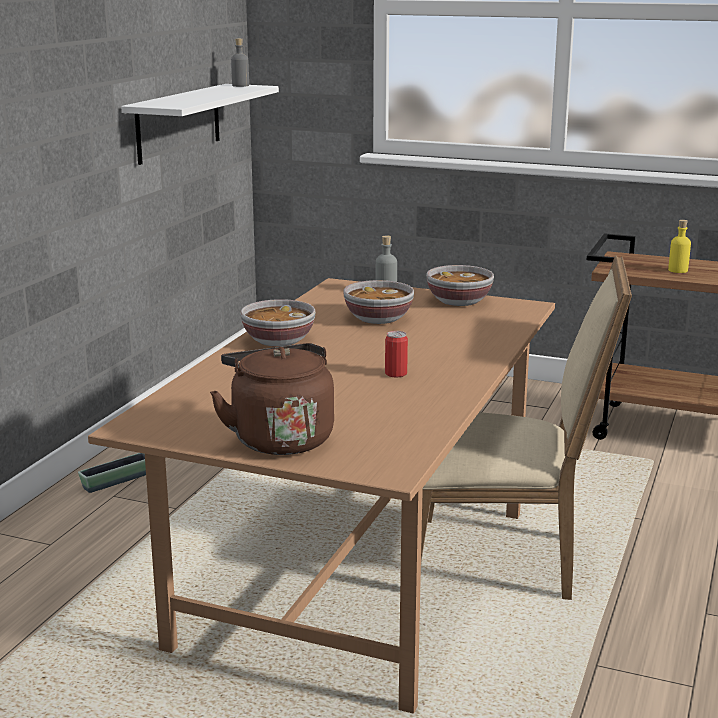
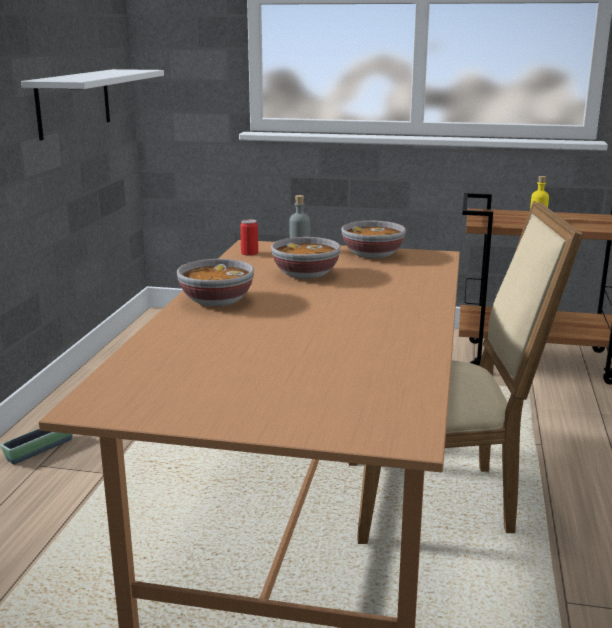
camera: 10 degrees left, 0 degrees up
(240, 85) = (128, 69): grey bottle -> none
(279, 438) = (264, 407): brown kettle -> none
(396, 373) = (351, 326): can -> can (249, 253)

